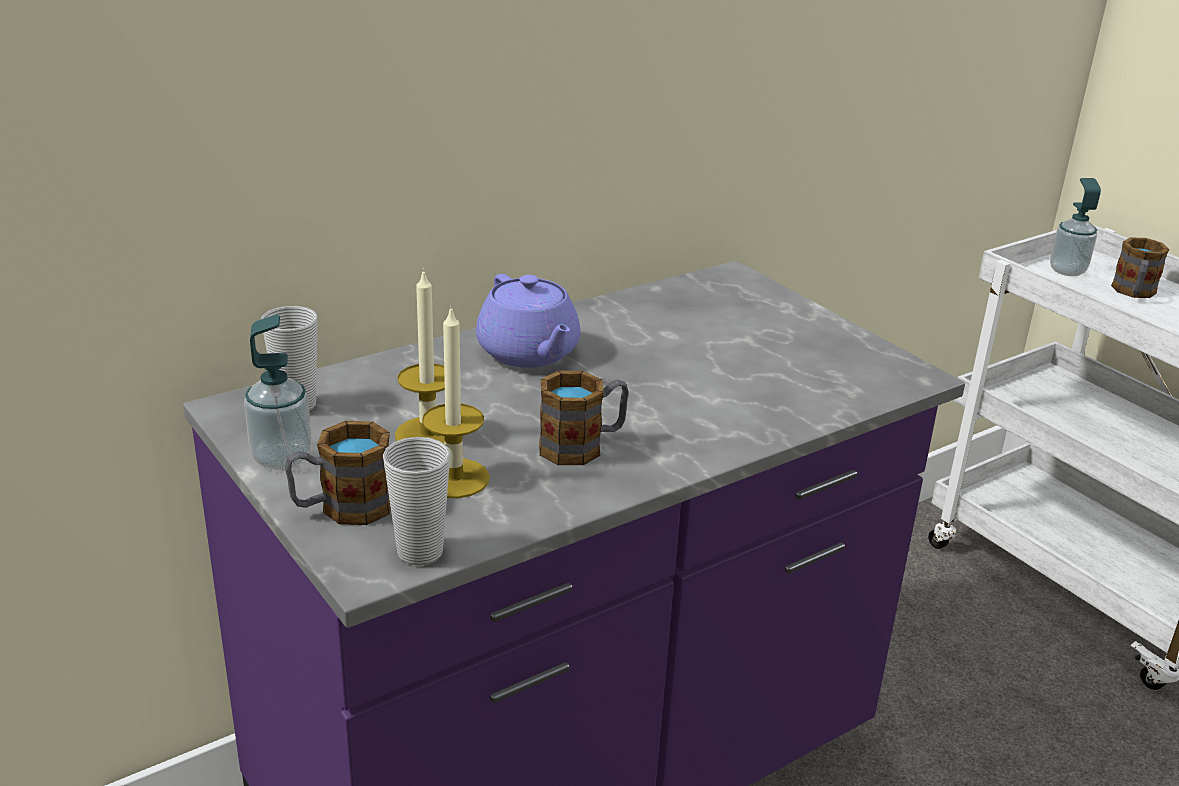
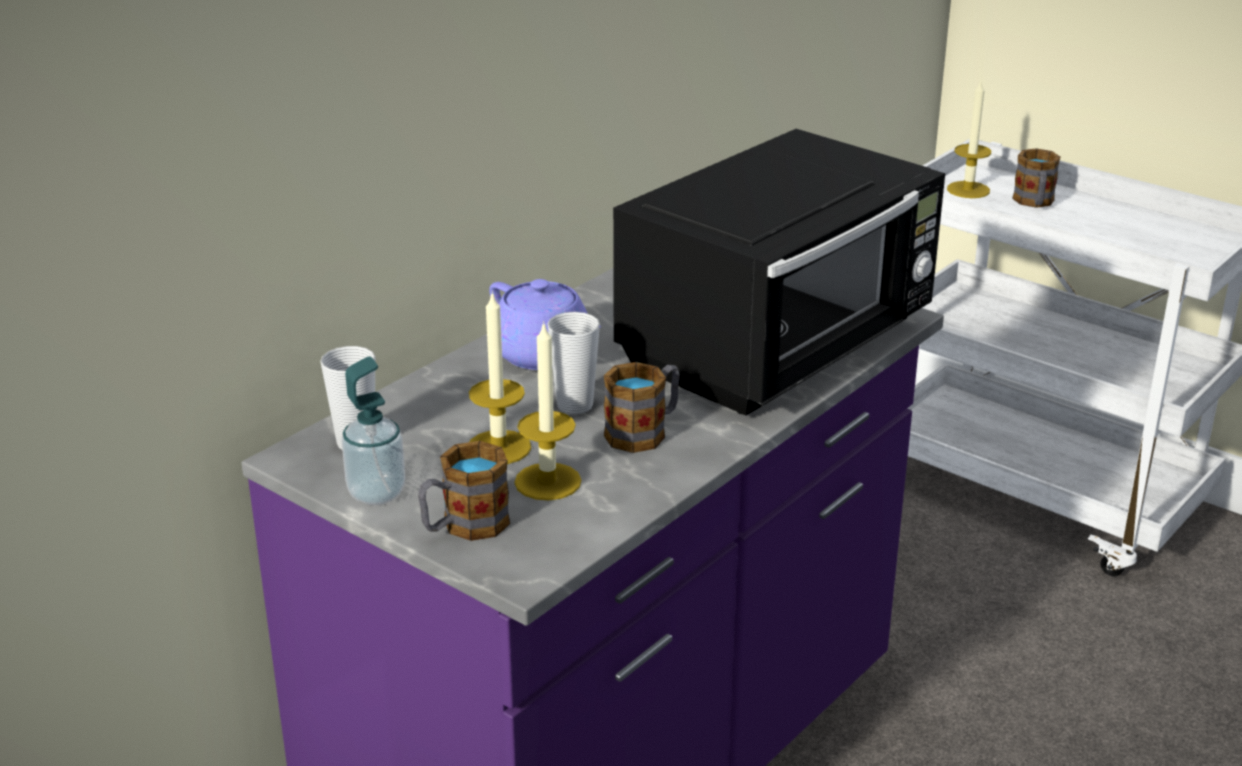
camera: 15 degrees left, 0 degrees up
(420, 552) = (559, 550): cup -> cup (574, 405)
(771, 386) = (780, 348): none -> black microwave
(1067, 271) = (968, 190): soap dispenser -> candle

